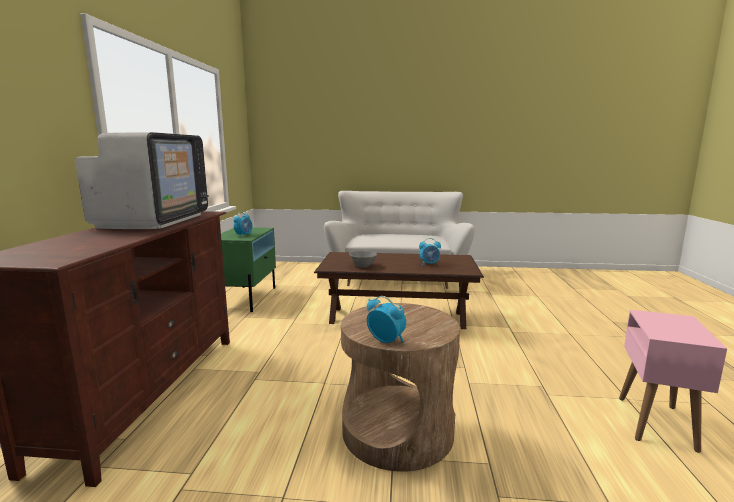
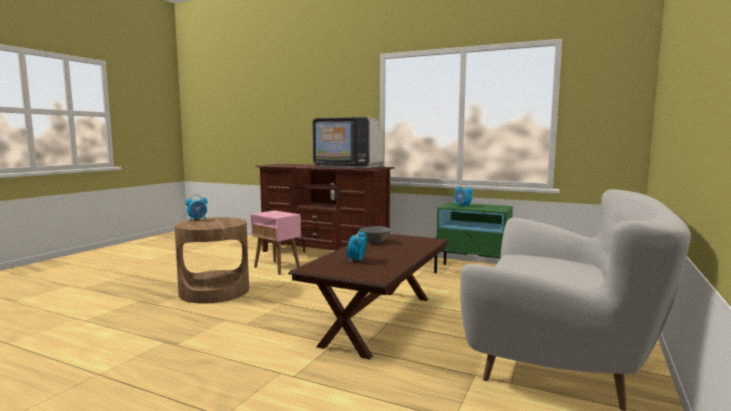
camera: 110 degrees right, 5 degrees down
(655, 422) = (67, 369): pink side table -> pink side table (277, 267)

